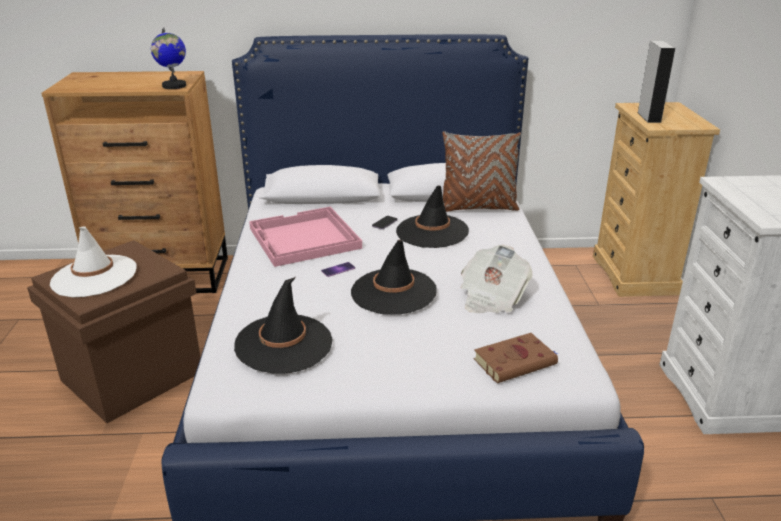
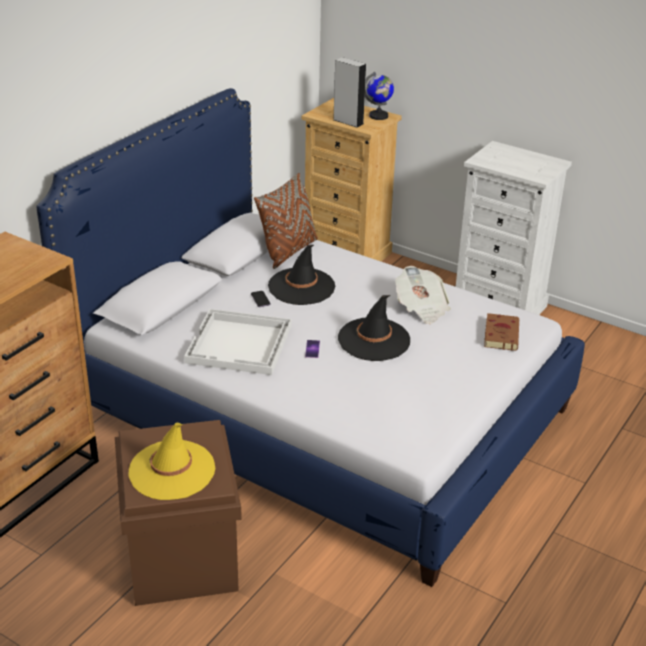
camera: 55 degrees left, 5 degrees up
(94, 276) = (172, 470): white hat -> yellow hat
(174, 86) = (44, 260): globe -> globe (378, 116)
(284, 344) = (395, 408): black hat -> none
(304, 239) = (240, 344): pink tray -> white tray

